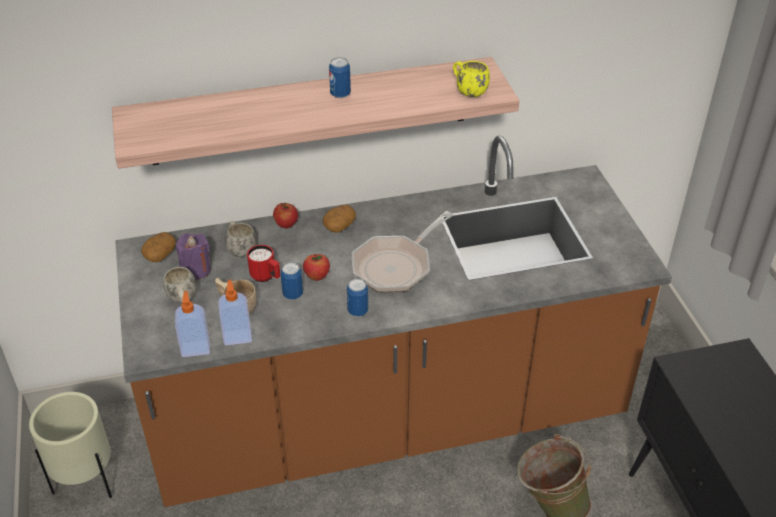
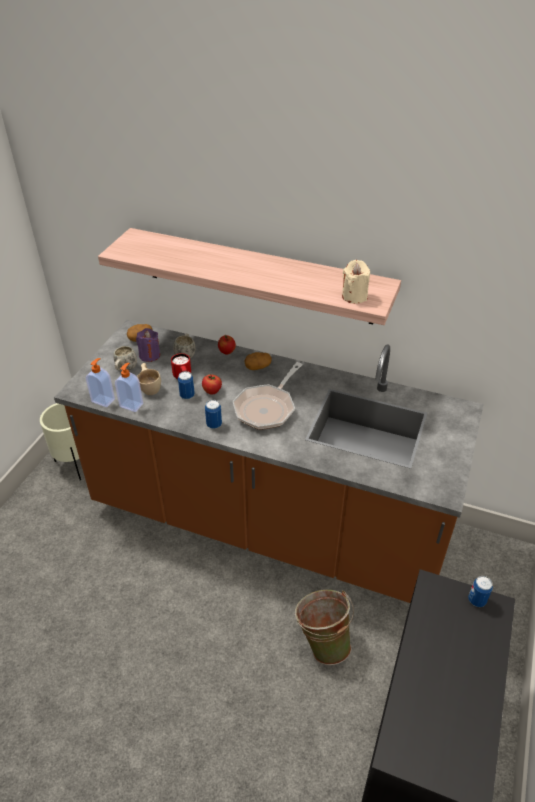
camera: 35 degrees right, 0 degrees up
(340, 94) = (266, 267): can -> can (477, 600)
(396, 265) = (267, 408): frying pan -> frying pan turned 45 degrees counterclockwise
(468, 91) = (354, 296): yellow mug -> beige candle

